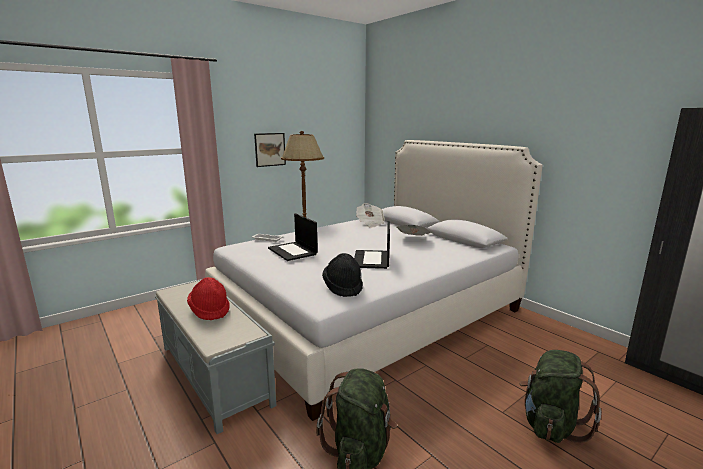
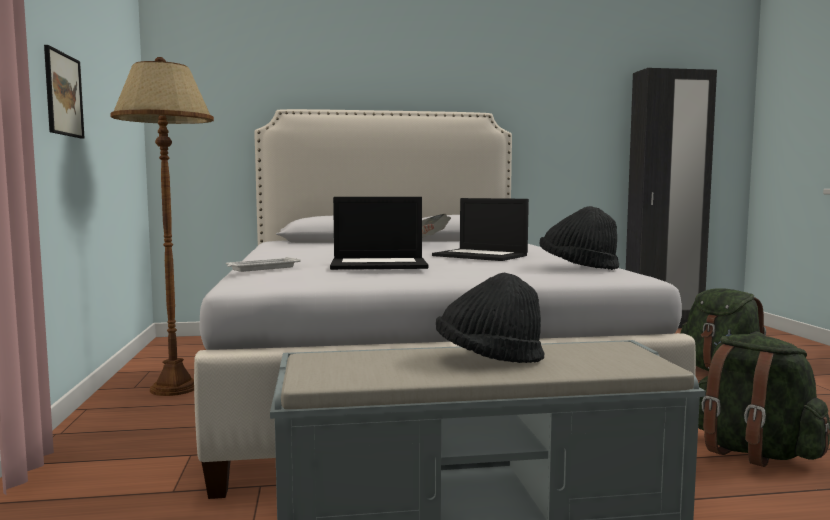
camera: 60 degrees left, 10 degrees down
(210, 310) = (489, 359): red hat -> black hat
(370, 223) = (303, 245): newspaper -> none

